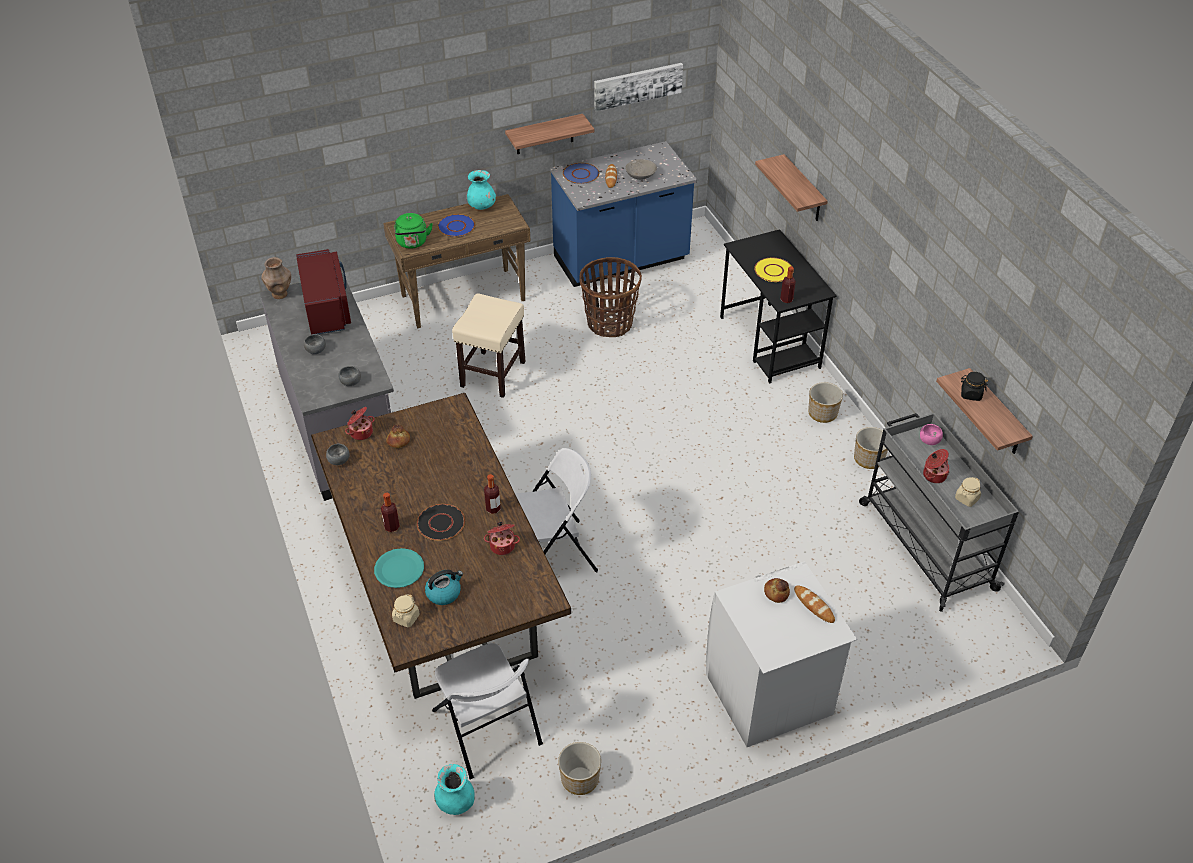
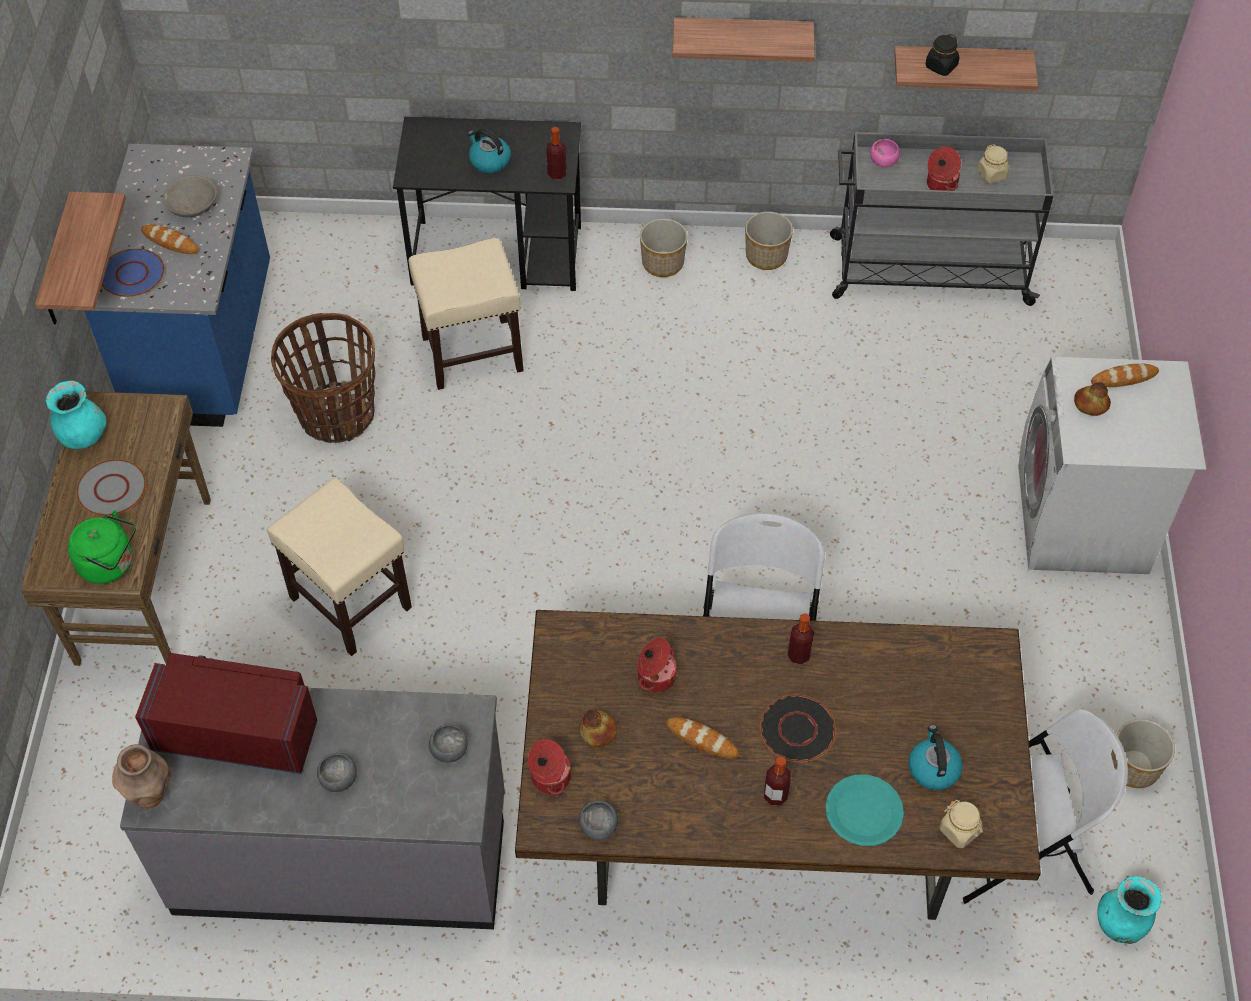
camera: 65 degrees left, 10 degrees up
(414, 484) = (702, 739): none -> bread
(456, 226) = (111, 489): blue plate -> grey plate
(502, 545) = (874, 668): cooking pot -> cooking pot (655, 676)
(637, 85) = (84, 93): picture -> none
(689, 358) = (471, 354): none -> beige stool
(773, 271) = (489, 161): yellow plate -> kettle
(803, 190) = (442, 36): shelf -> shelf (742, 38)

